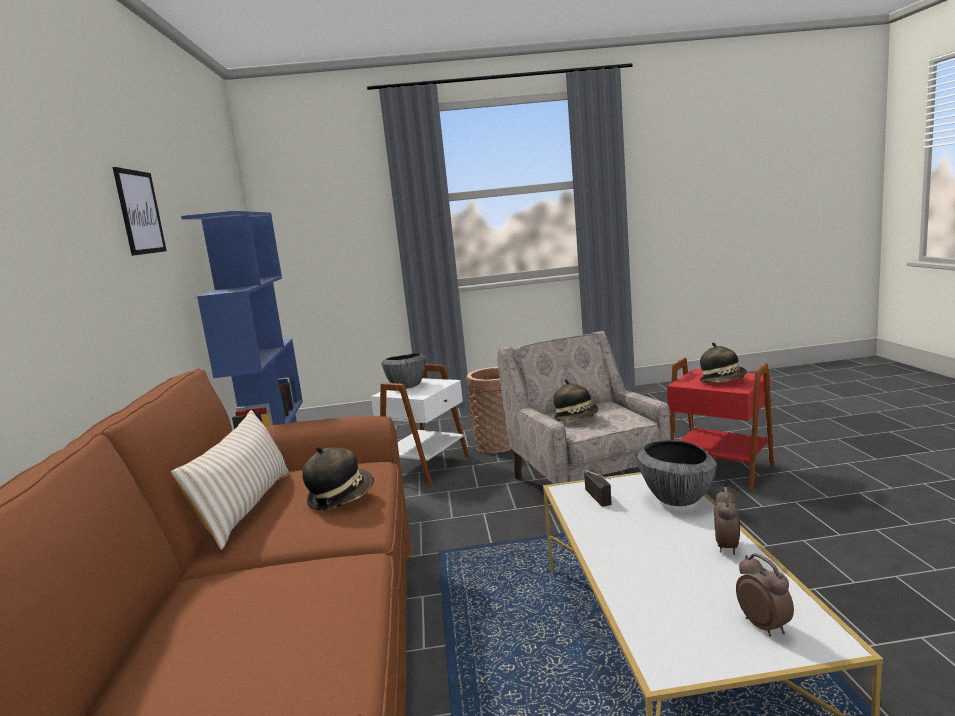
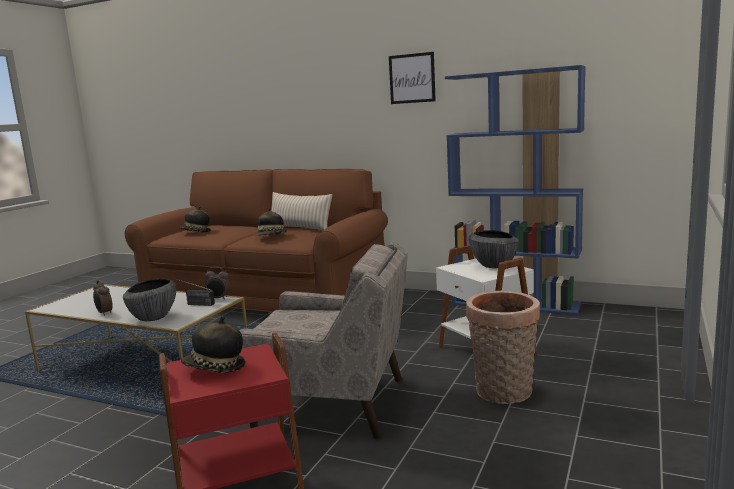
camera: 120 degrees right, 0 degrees up
(576, 419) = (312, 319): hat -> hat (196, 232)
(764, 625) = (72, 303): alarm clock -> alarm clock (219, 298)

